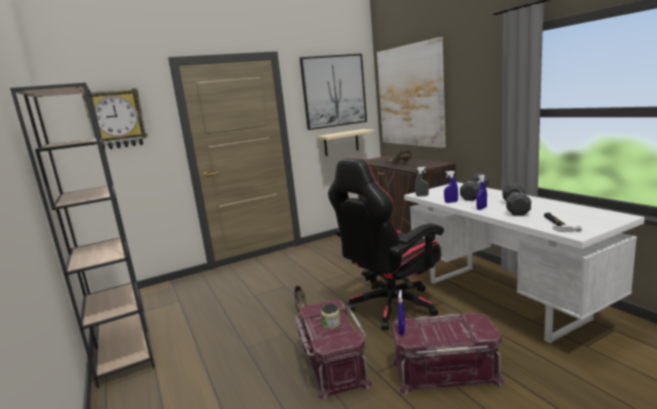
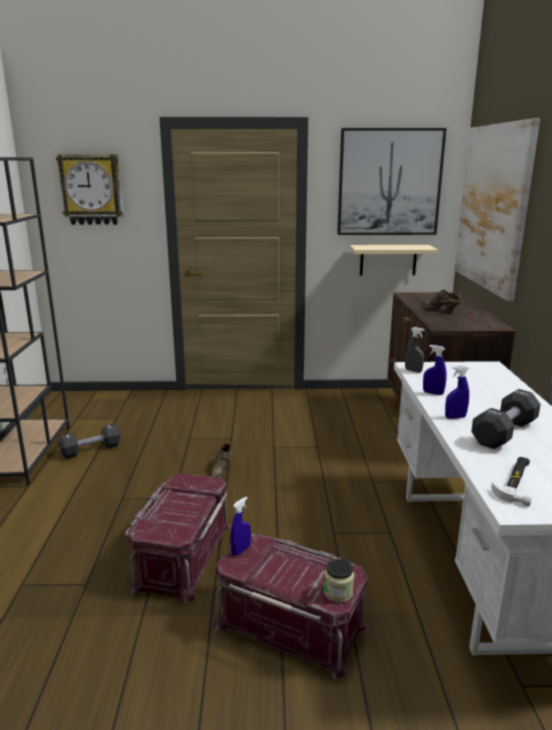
camera: 25 degrees right, 5 degrees up
(331, 324) = (183, 507): jar -> jar (338, 592)
(392, 305) = (322, 511): black office chair -> none
(475, 195) = (486, 391): black dumbbell -> black dumbbell (91, 450)

